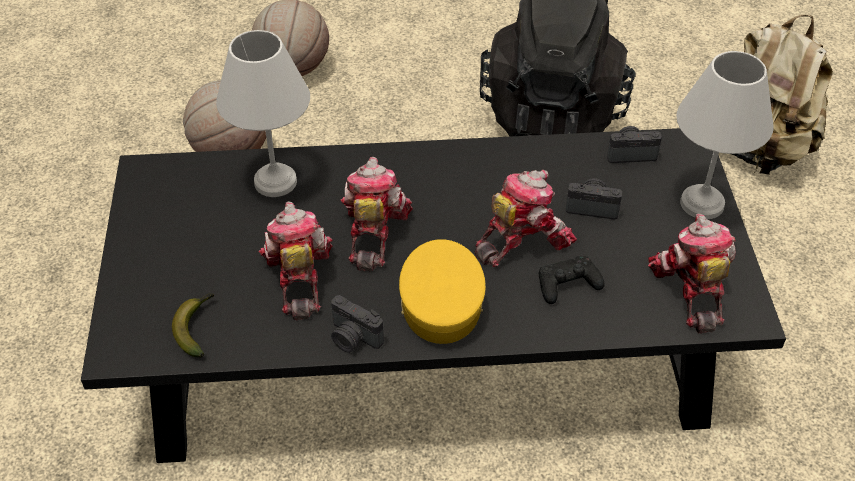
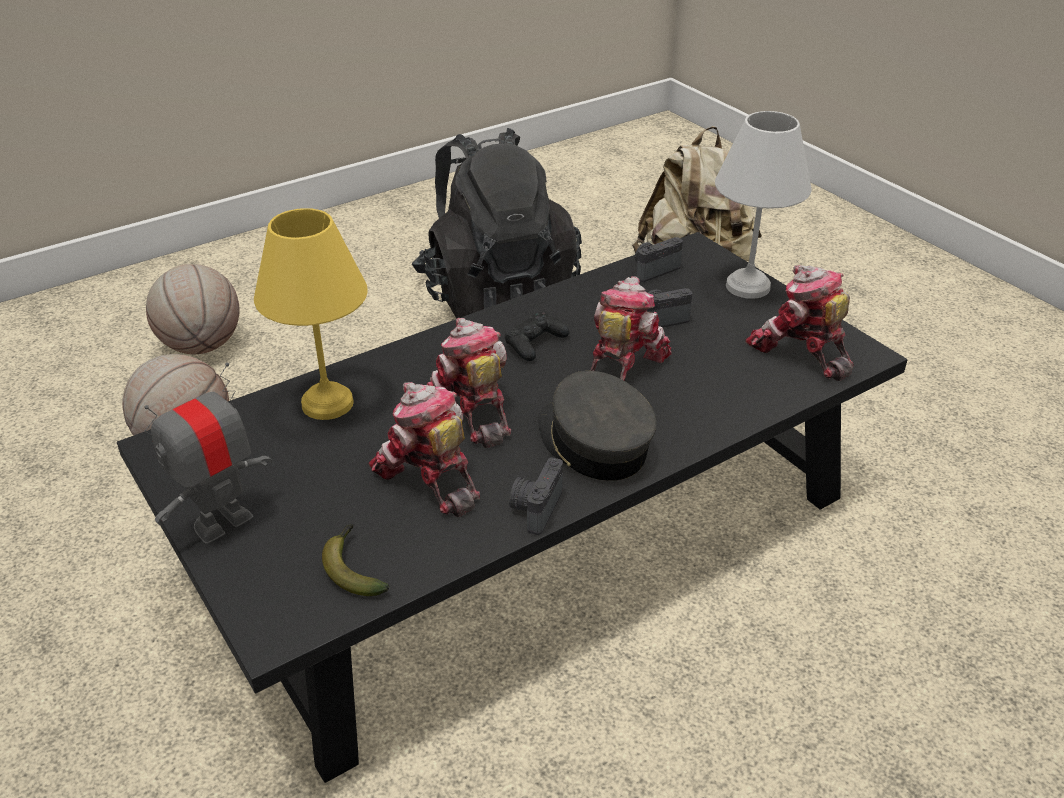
camera: 30 degrees left, 10 degrees down
(140, 252) = (222, 523): none -> toy robot
(274, 183) = (327, 405): white table lamp -> yellow table lamp
(353, 338) = (535, 508): camera -> camera turned 105 degrees clockwise
(440, 301) = (593, 443): yellow cap -> grey cap
(567, 284) = (695, 386): black game controller -> black game controller (535, 343)

